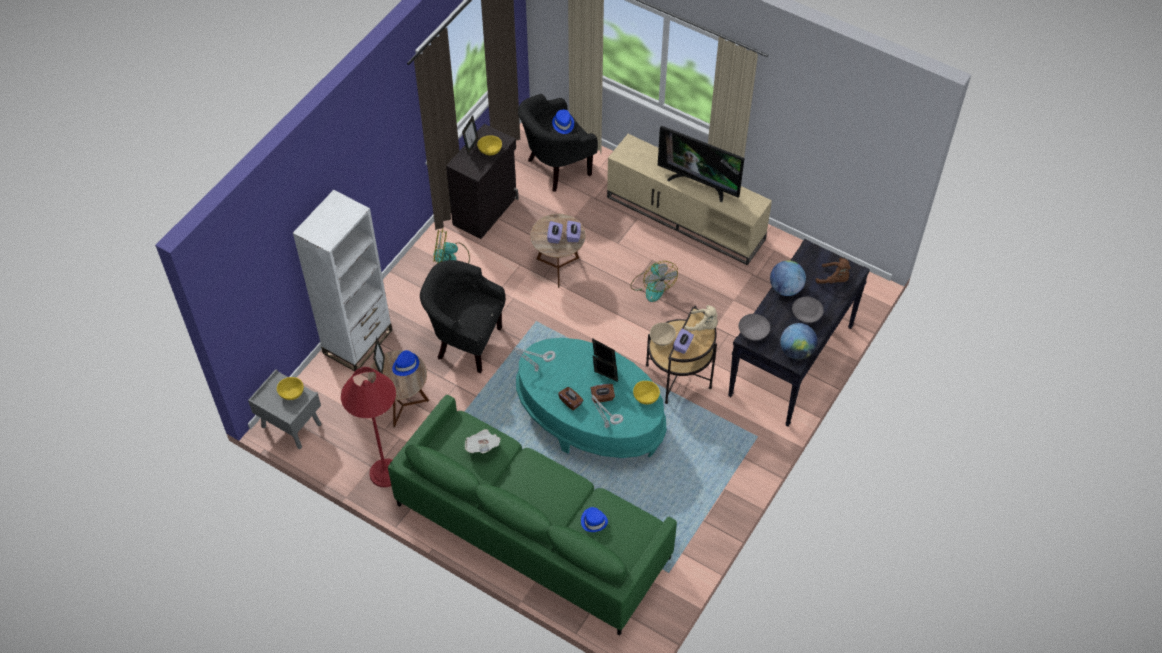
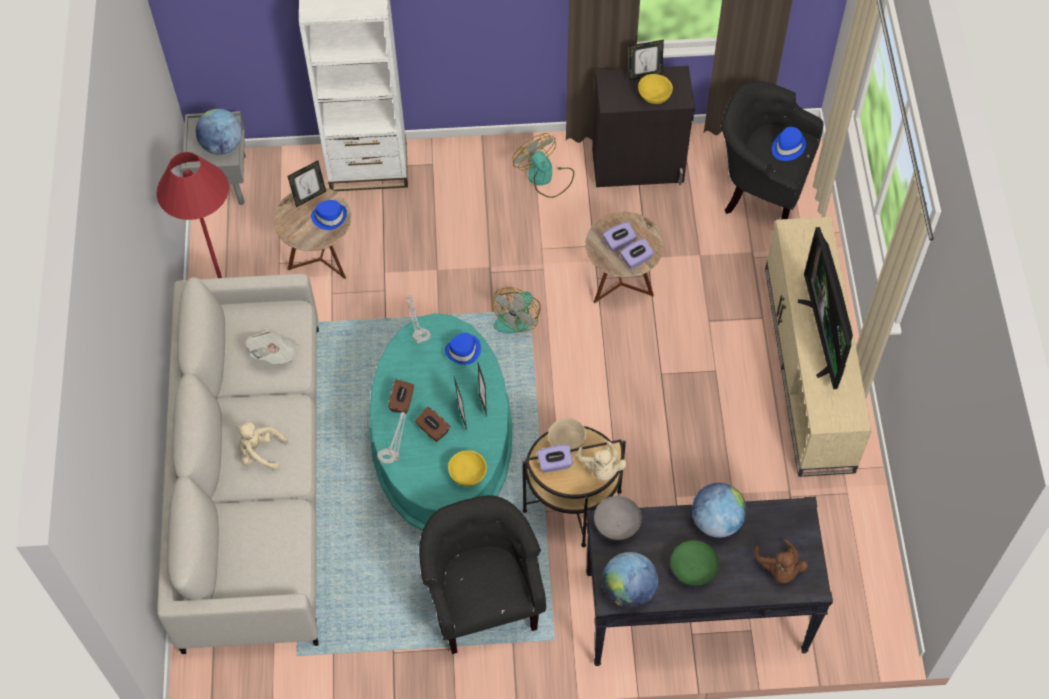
camera: 55 degrees right, 5 degrees up
(292, 393) = (222, 145): yellow bowl -> globe
(465, 342) = (446, 263): black armchair -> black armchair (483, 603)
(533, 530) = (254, 483): green sofa -> grey sofa
(546, 493) = (260, 453): none -> beige plush toy
(594, 521) = (257, 523): blue hat -> blue hat (463, 351)
(652, 286) = (678, 394): fan -> fan (518, 316)
(806, 316) = (692, 569): grey bowl -> green bowl

